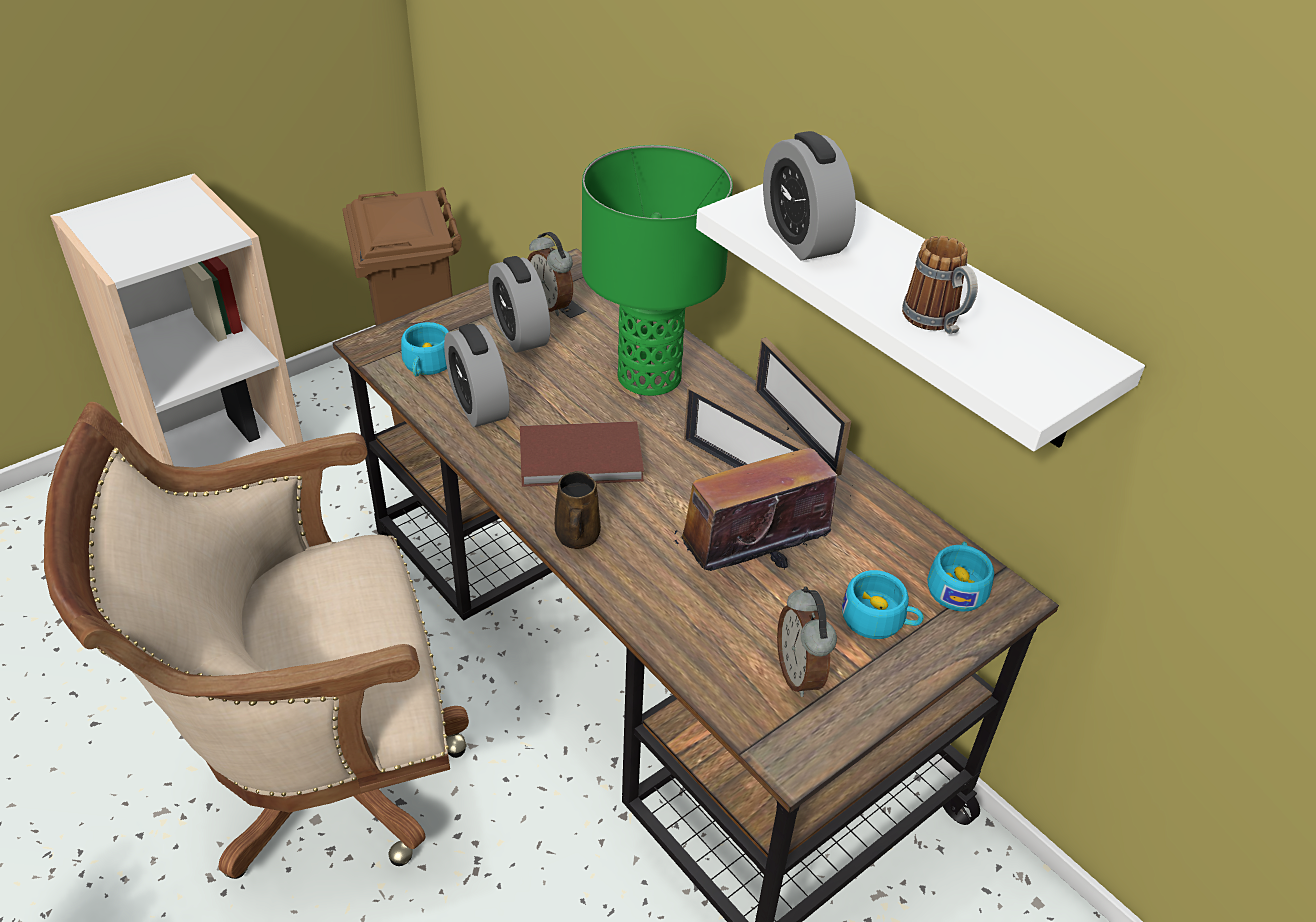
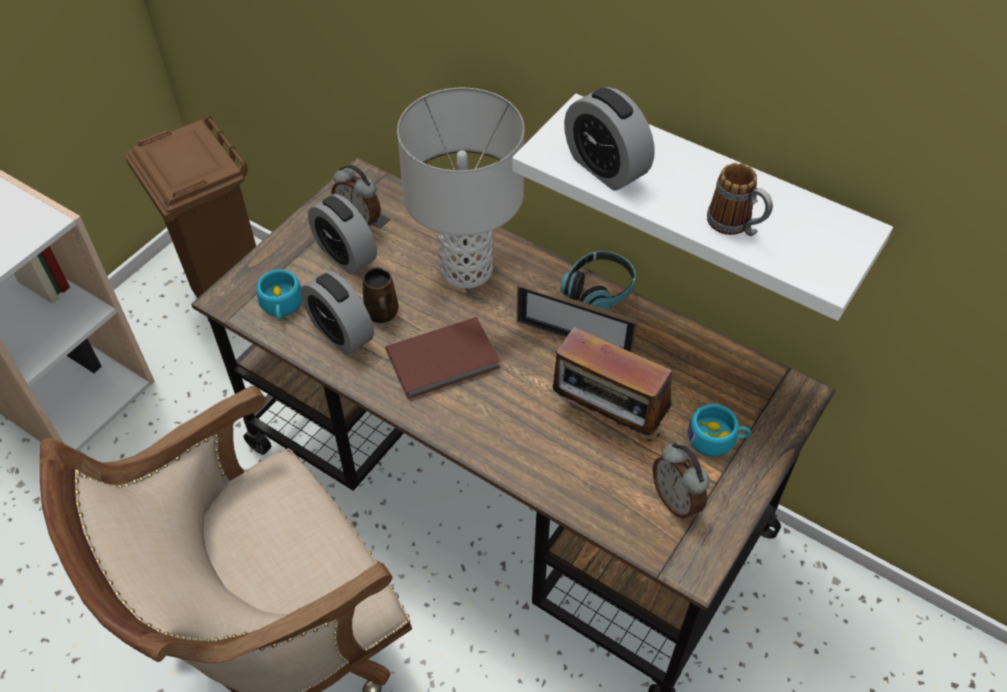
camera: 15 degrees left, 10 degrees up
(577, 537) = (469, 432): brown mug -> brown mug (382, 314)
(650, 375) = (466, 267): green table lamp -> white table lamp
(749, 564) = (607, 418): radio -> radio turned 105 degrees counterclockwise
(796, 431) = (599, 290): picture frame -> headphones
(957, 586) = (761, 394): turquoise cup -> none

